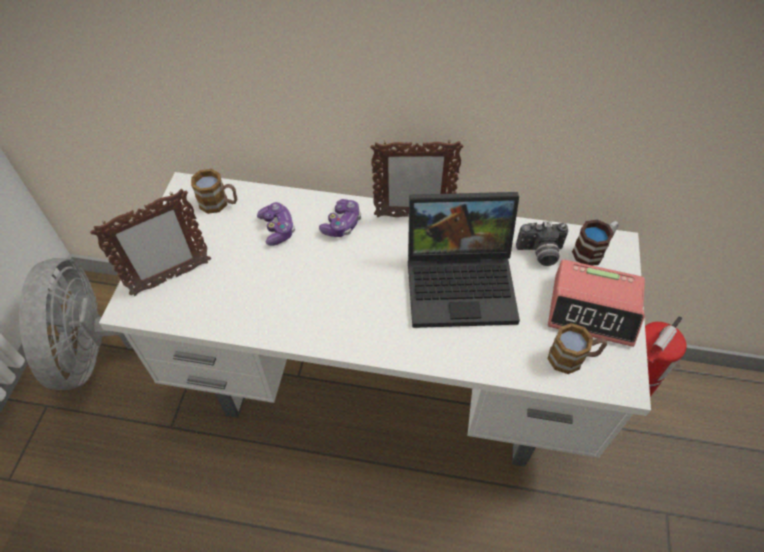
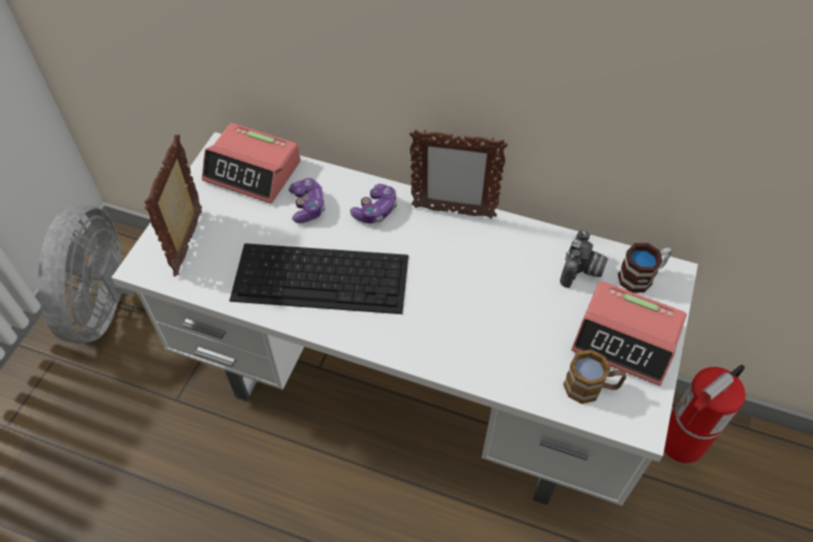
camera: 10 degrees right, 0 degrees up
(171, 278) = (190, 242): picture frame -> picture frame turned 120 degrees clockwise
(219, 203) = (253, 171): mug -> alarm clock
(305, 293) = (322, 277): none -> keyboard
(463, 282) = (490, 290): laptop -> none
(540, 253) = (582, 271): camera -> camera turned 75 degrees counterclockwise

